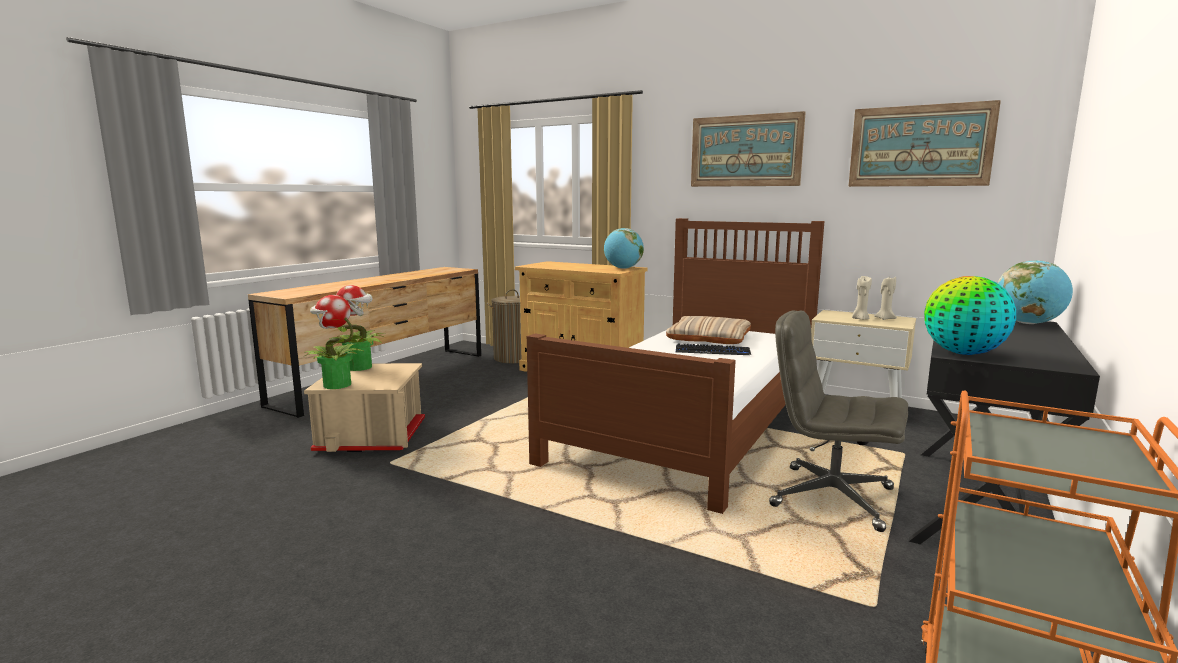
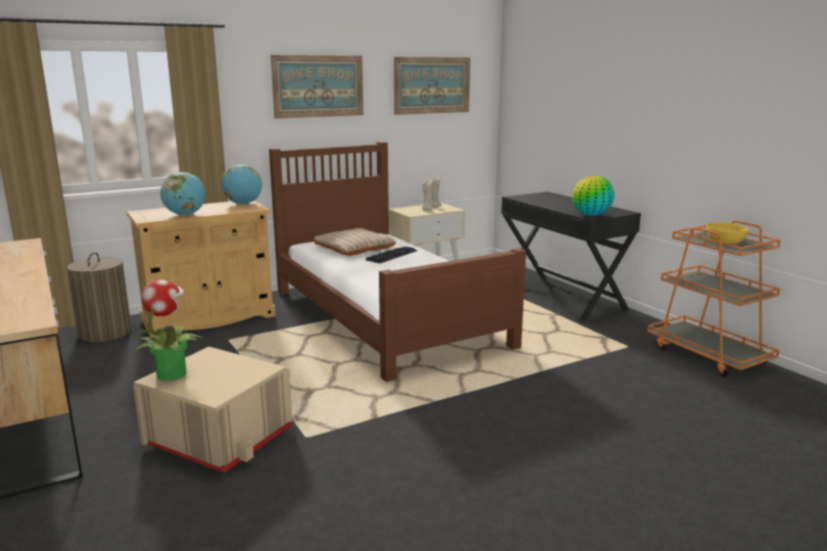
camera: 60 degrees left, 5 degrees up
(336, 385) = (223, 390): potted plant -> none
(830, 497) = (526, 319): grey office chair -> none
(1028, 323) = (546, 194): globe -> globe (185, 215)
(1058, 454) = (725, 241): none -> yellow bowl

